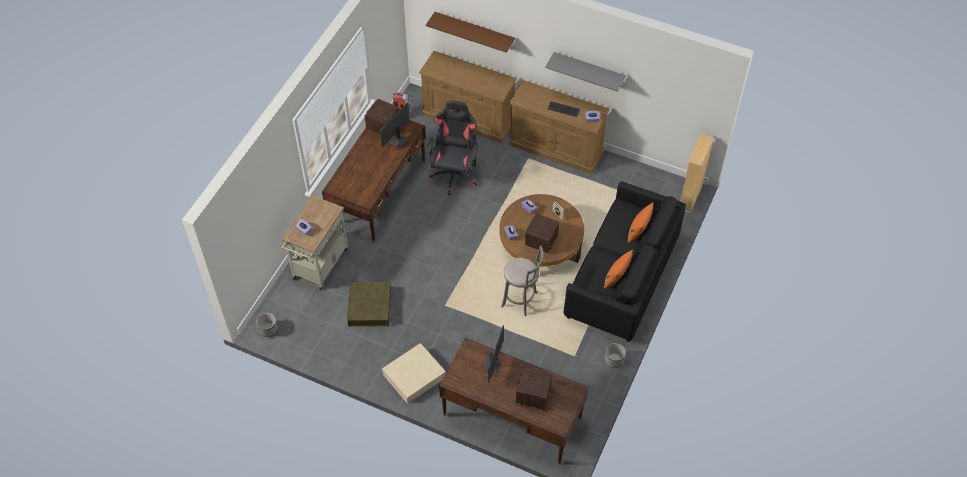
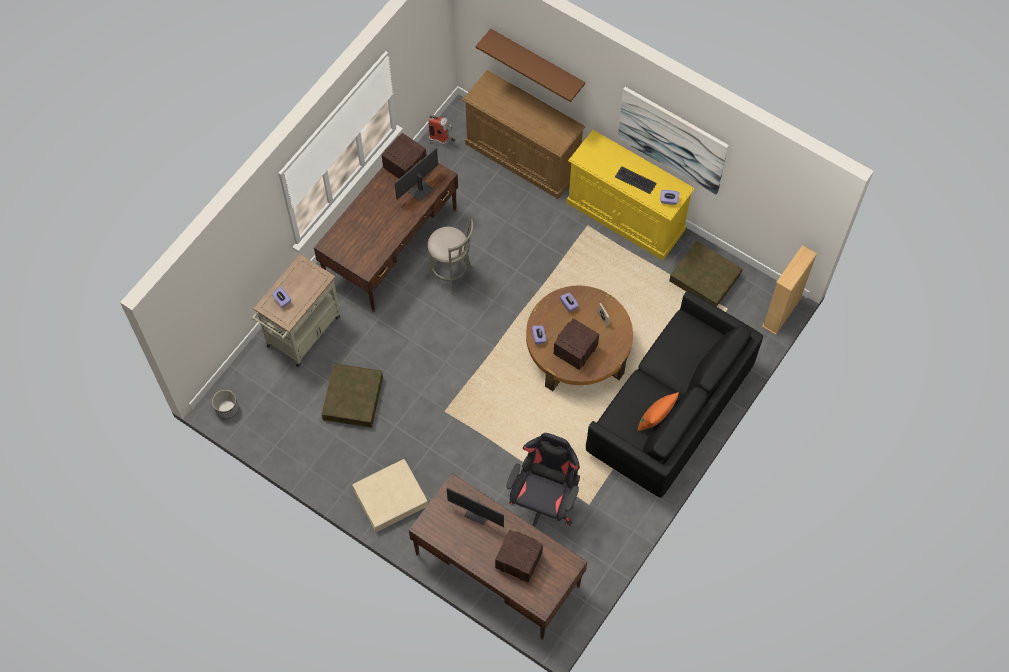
camera: 10 degrees right, 10 degrees up
(454, 176) = (489, 237): black office chair -> black office chair (543, 504)
(492, 365) = (477, 514): monitor -> monitor turned 90 degrees clockwise
(521, 300) = (539, 420): grey stool -> grey stool (451, 274)
(556, 148) = (625, 217): brown cabinet -> yellow cabinet
(588, 69) = (672, 140): grey shelf -> picture
(614, 360) = (636, 518): planter -> none
(626, 182) = (704, 278): none -> brown storage box
(638, 232) = (697, 361): orange pillow -> none

